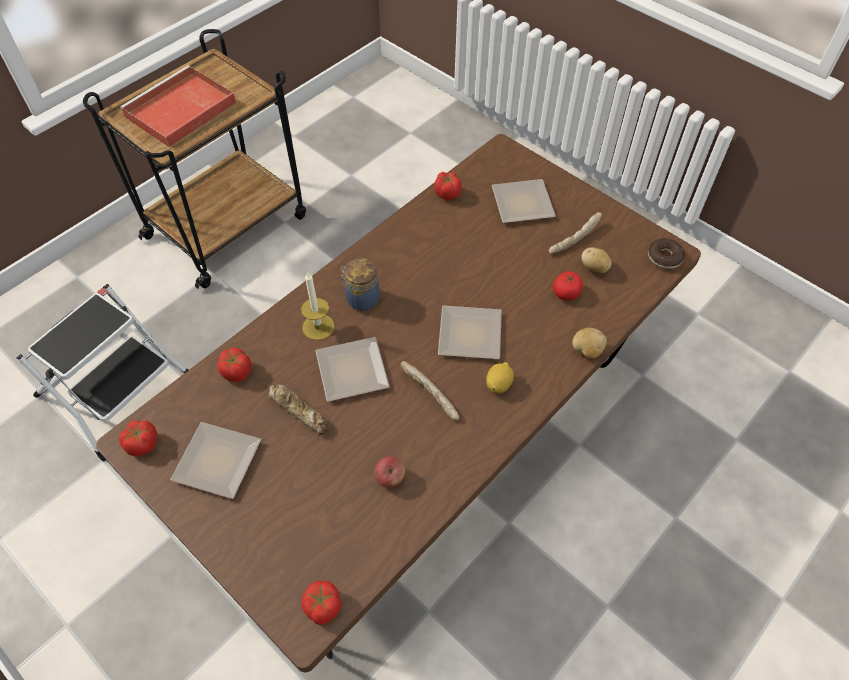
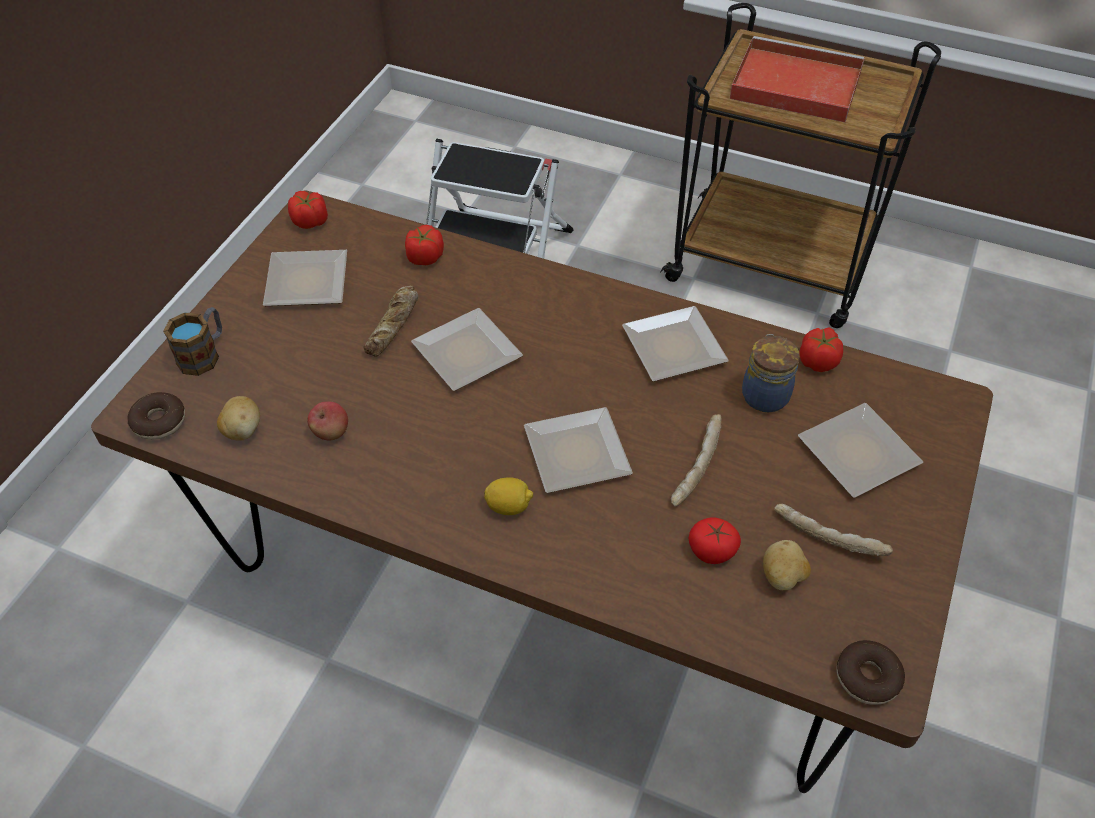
camera: 70 degrees right, 5 degrees down
(261, 558) = (204, 354): none -> mug
(318, 327) = (518, 303): candle -> none
(323, 607) = (159, 422): tomato -> donut
(361, 299) = (580, 328): jar -> jar (764, 394)
(405, 254) = (677, 349): none -> plate
(429, 395) = (462, 437): bread -> bread (694, 466)
(586, 351) = (614, 600): potato -> potato (243, 430)

